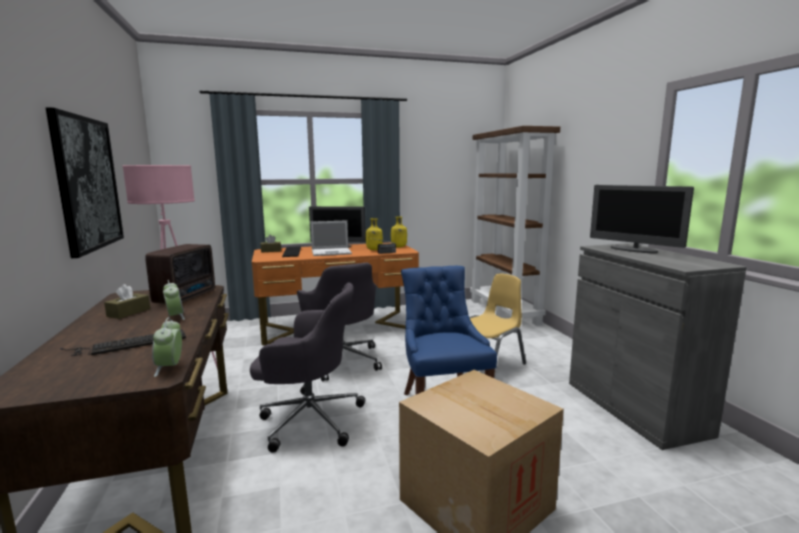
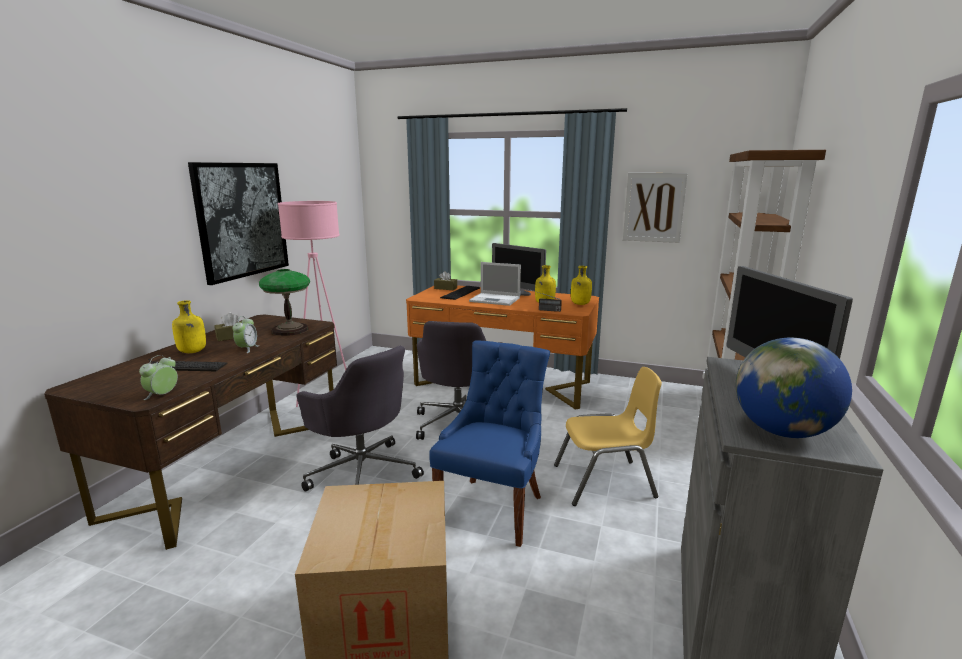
camera: 35 degrees right, 5 degrees up
(107, 332) = (192, 352): none -> yellow bottle
(187, 297) = (290, 330): radio -> table lamp
(427, 172) = (654, 207): none -> picture
(689, 263) = (782, 431): none -> globe

